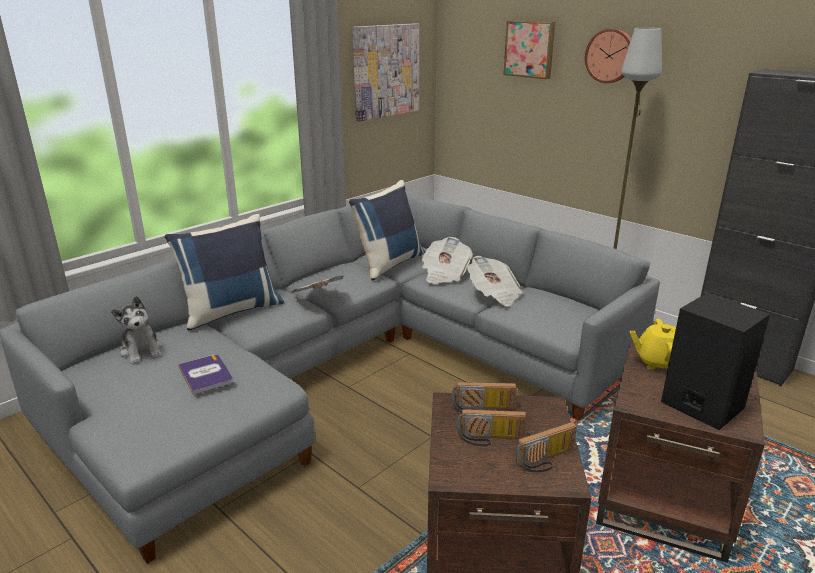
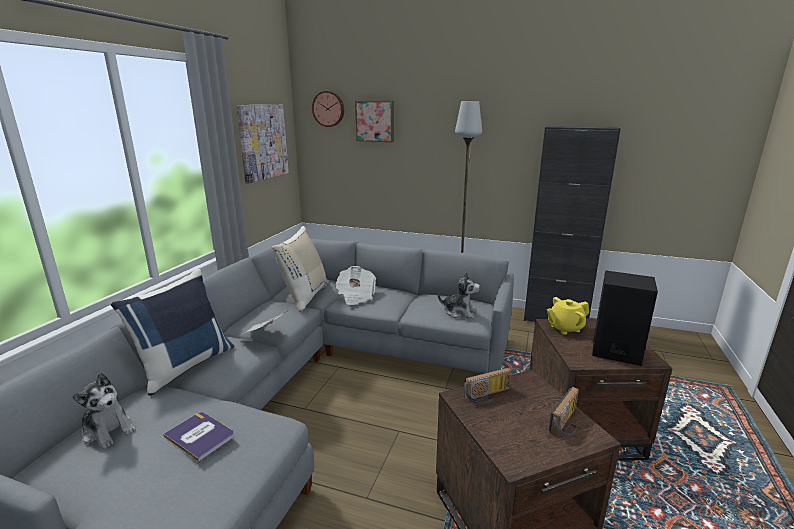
camera: 25 degrees left, 5 degrees down
(389, 264) = (305, 296): blue pillow -> beige pillow
(490, 439) = (514, 419): radio -> none
(494, 294) = (404, 304): newspaper -> none
(555, 317) = (459, 312): none -> plush toy
(611, 55) = (438, 122): wall clock -> wall clock (328, 109)

